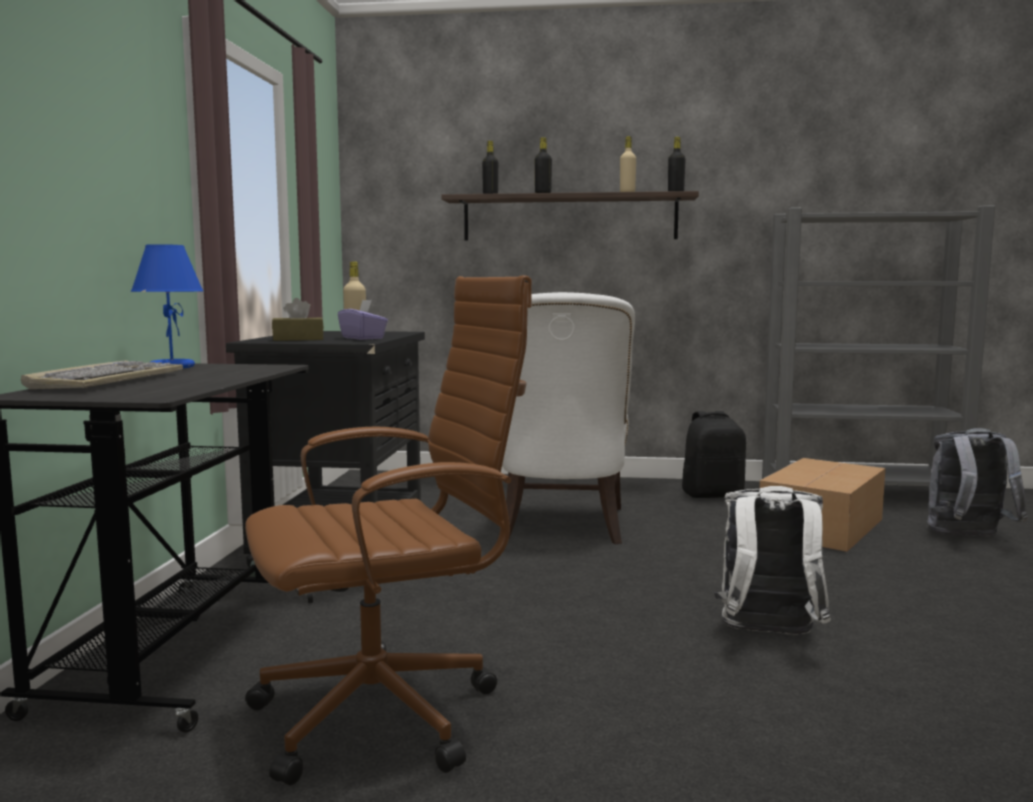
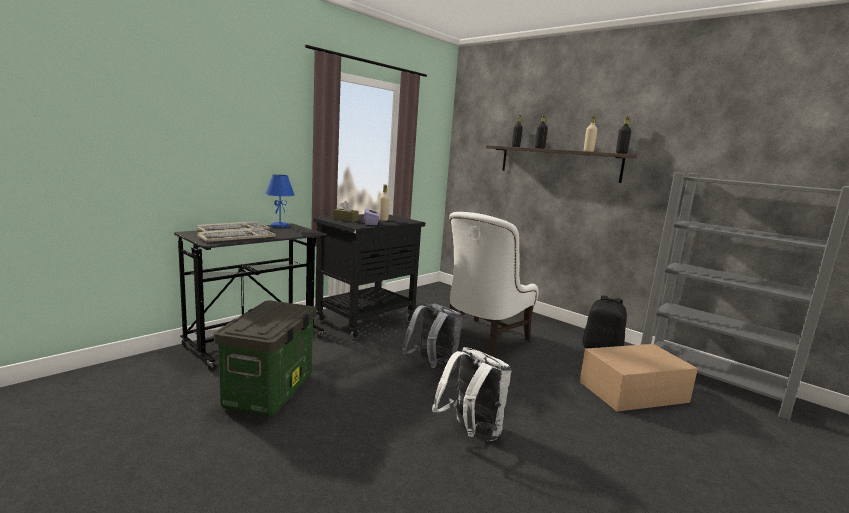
camera: 35 degrees right, 5 degrees up
(175, 386) = (237, 238): none -> keyboard
(388, 713) = (270, 392): brown office chair -> storage box
(967, 537) = (733, 437): grey backpack -> grey backpack (432, 369)

